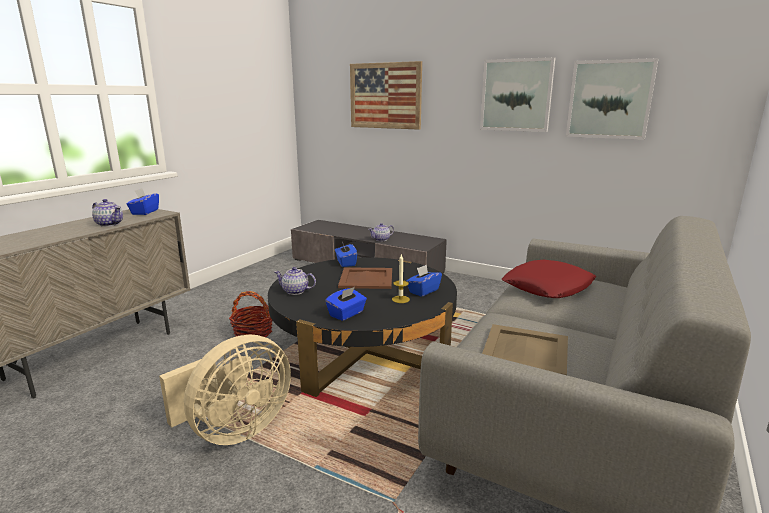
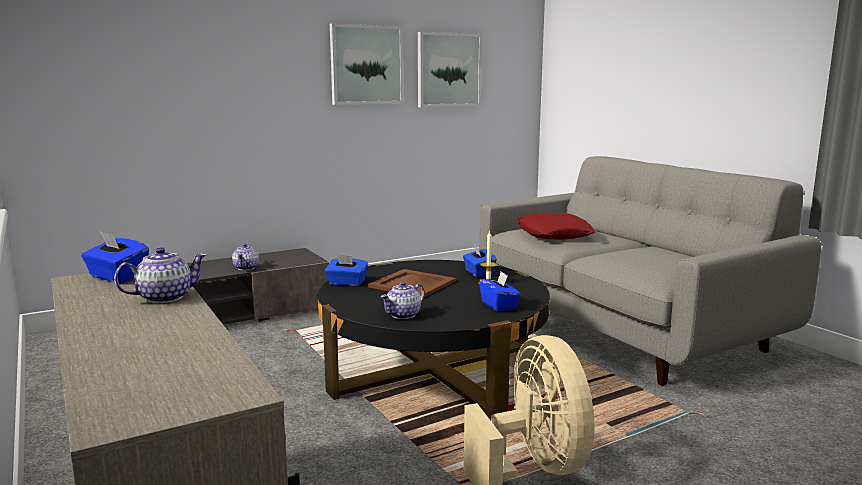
camera: 60 degrees left, 5 degrees down
(253, 333) = (299, 423): basket -> none
(385, 96) = (190, 63): picture -> none
(524, 350) = (662, 261): beige tray -> none

